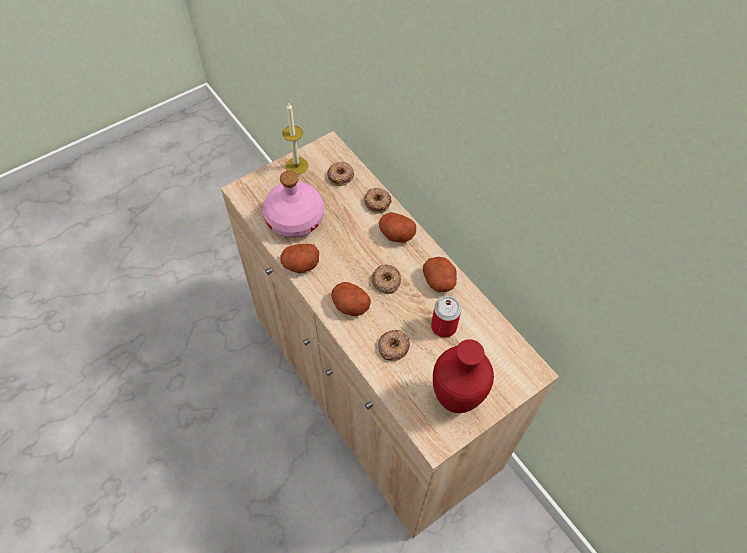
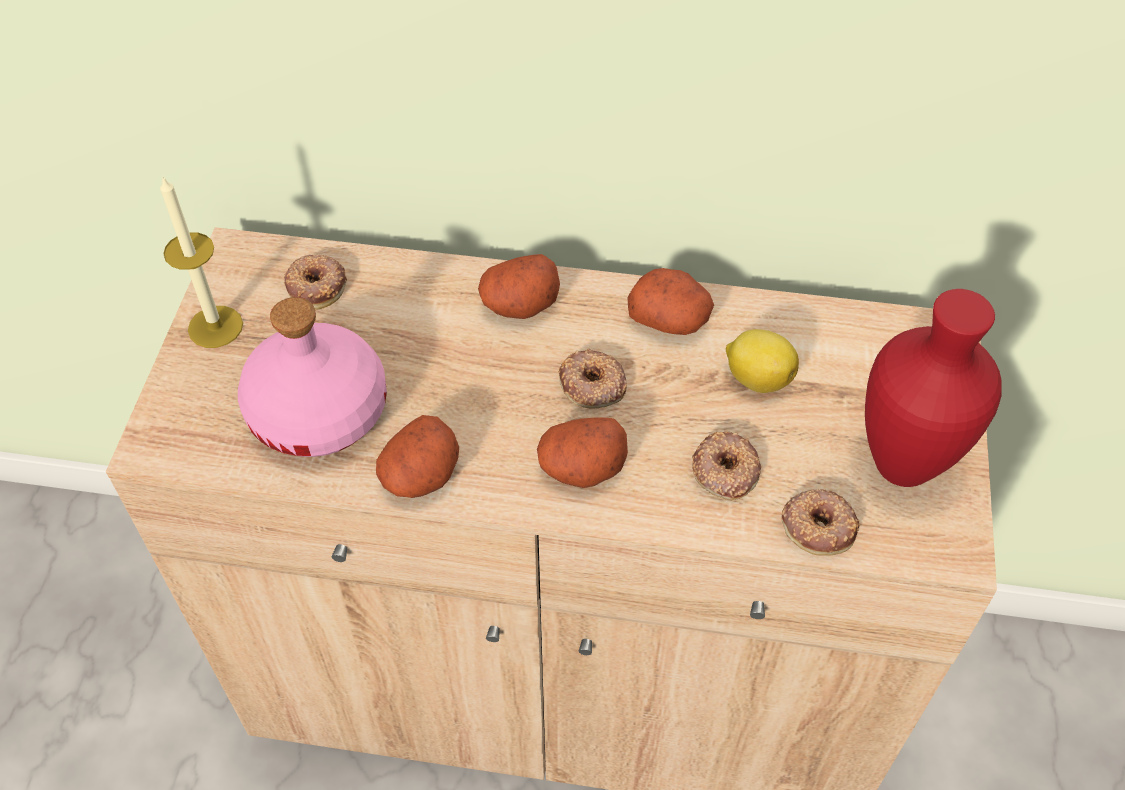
camera: 45 degrees left, 5 degrees down
(377, 202) = (430, 279): donut -> donut (818, 525)
(443, 326) = (757, 378): can -> lemon

